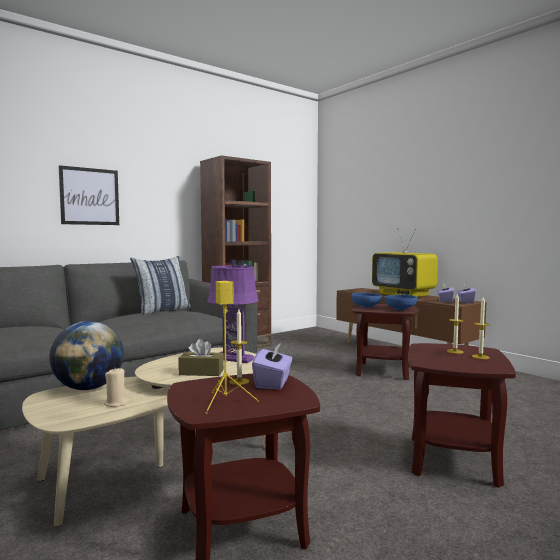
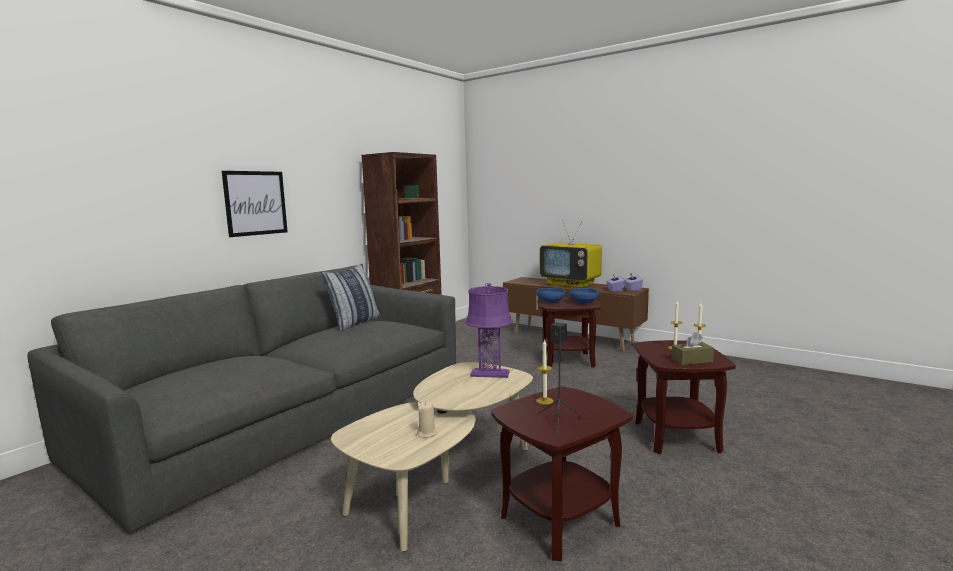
camera: 15 degrees left, 5 degrees up
(89, 388) = (380, 421): globe -> none
(201, 372) = (479, 392): brown tissue box -> brown tissue box (692, 360)
(226, 401) = (559, 422): yellow speaker -> black speaker
(273, 382) = (573, 398): purple tissue box -> none

